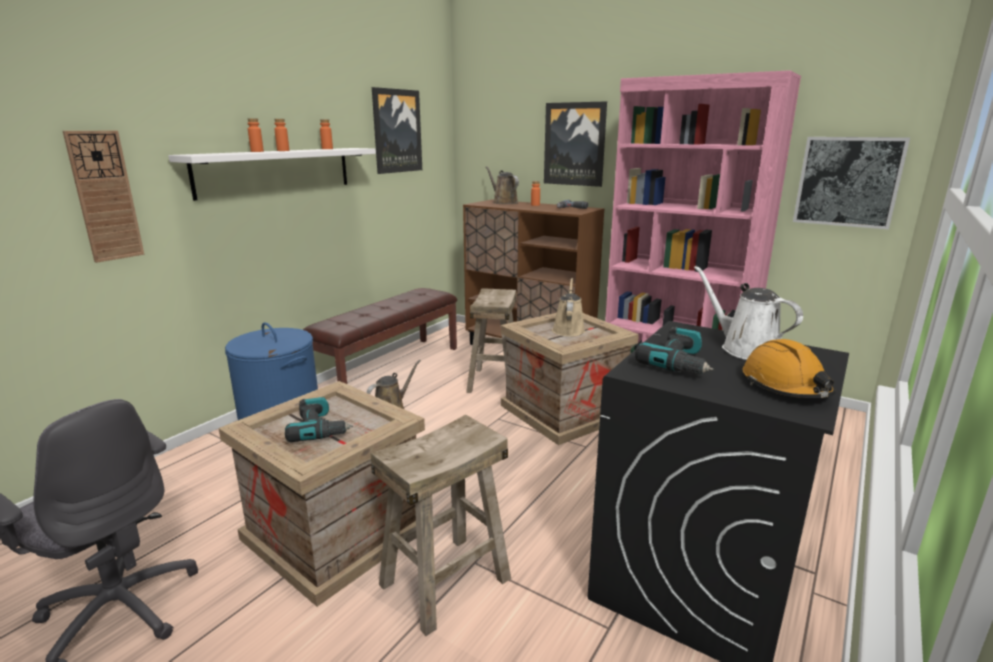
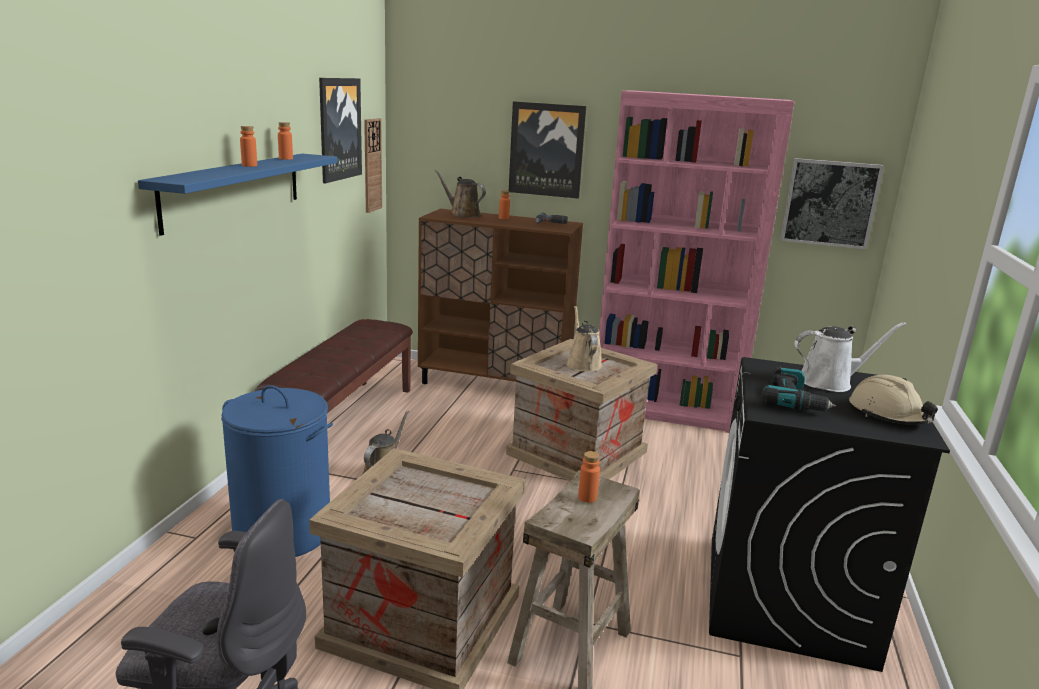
camera: 20 degrees left, 0 degrees up
(105, 196) = (77, 240): wall clock -> wall clock (372, 165)
(257, 151) = (224, 168): orange bottle -> orange bottle (587, 497)
(276, 171) = (234, 190): white shelf -> blue shelf
(320, 429) = (422, 505): power drill -> none
(494, 381) = (481, 427): beige stool -> none
(745, 349) = (830, 382): white watering can -> white watering can turned 135 degrees clockwise
(785, 386) = (888, 415): orange hard hat -> beige hard hat

